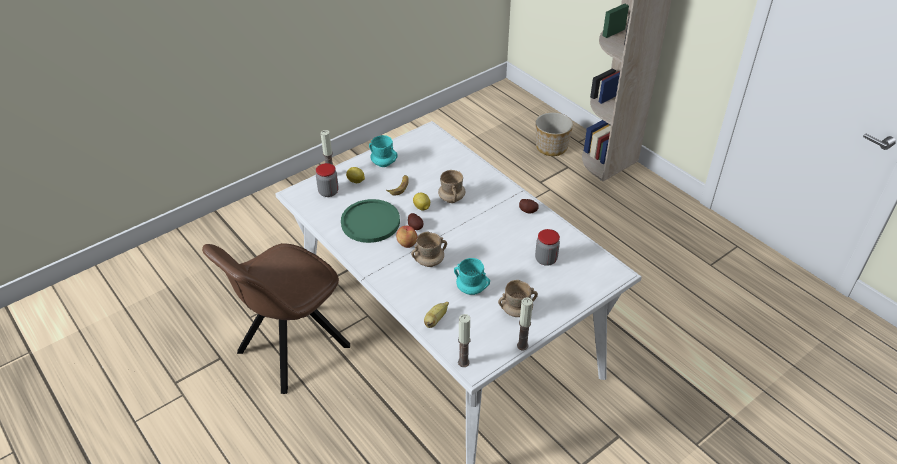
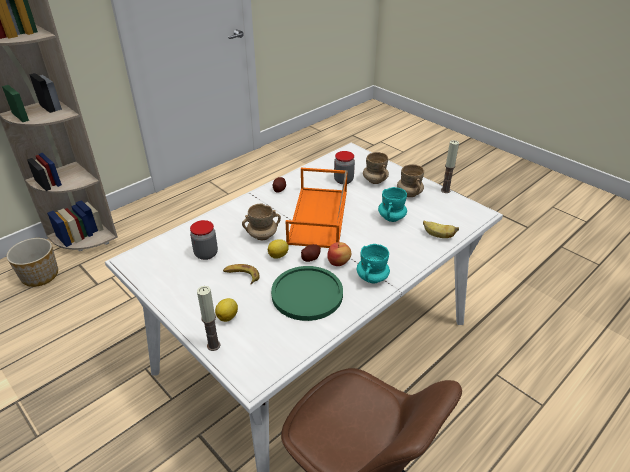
camera: 95 degrees left, 5 degrees down
(328, 192) = (250, 342): jar -> jar (206, 254)
(384, 163) = (191, 294): turquoise mug -> turquoise mug (372, 277)
(429, 261) = (362, 244): beige mug -> beige mug (375, 180)
(463, 362) = (477, 218): candle -> none
(476, 236) = (319, 217): none -> orange tray

